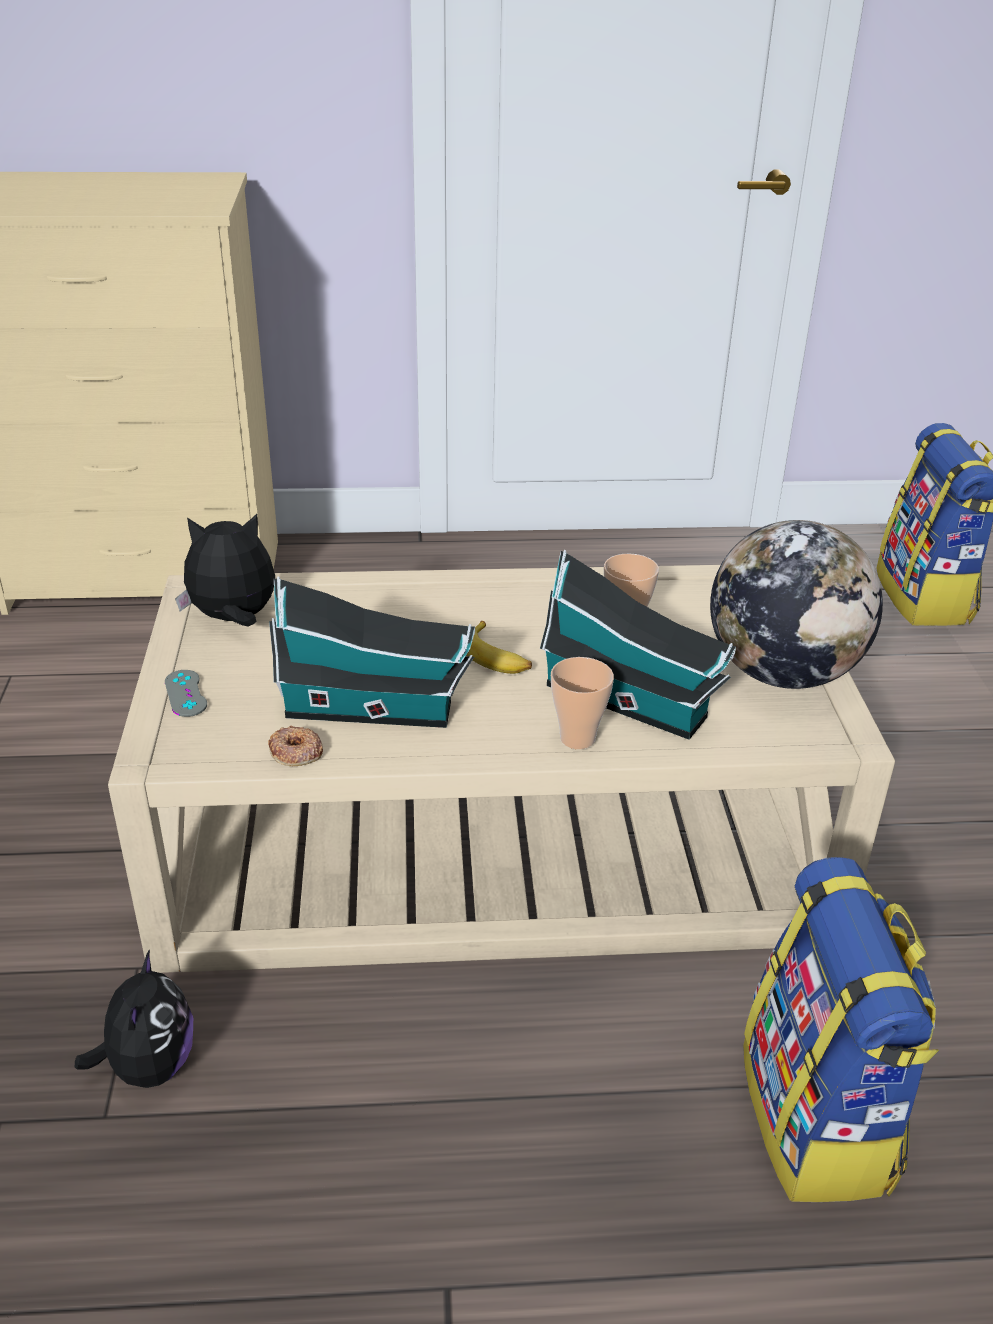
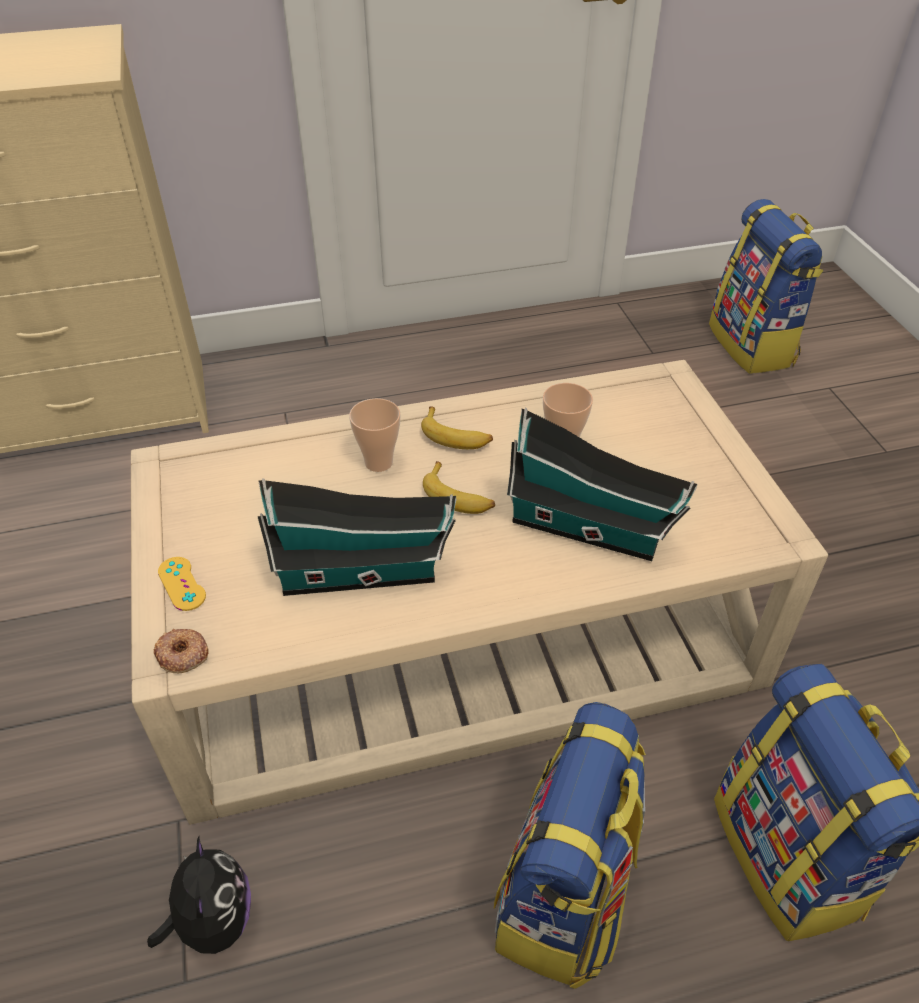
camera: 10 degrees left, 10 degrees up
(185, 693) = (182, 584): grey game controller -> yellow game controller
(233, 619) = (206, 491): plush toy -> none
(295, 752) = (304, 634): donut -> donut (182, 654)
(511, 603) = (456, 436): none -> banana
(541, 1113) = (565, 898): none -> backpack
(577, 738) = (555, 576): cup -> cup (378, 462)
(782, 672) = (709, 476): globe -> none

